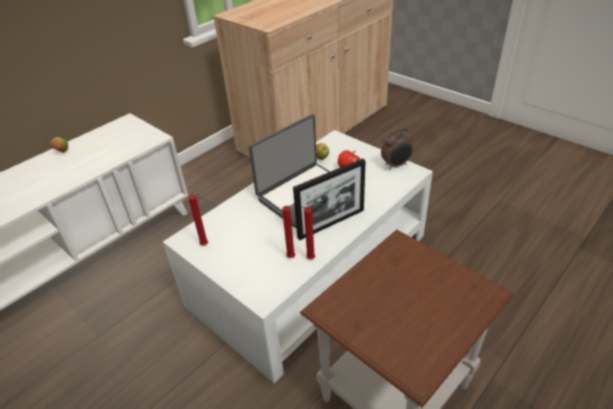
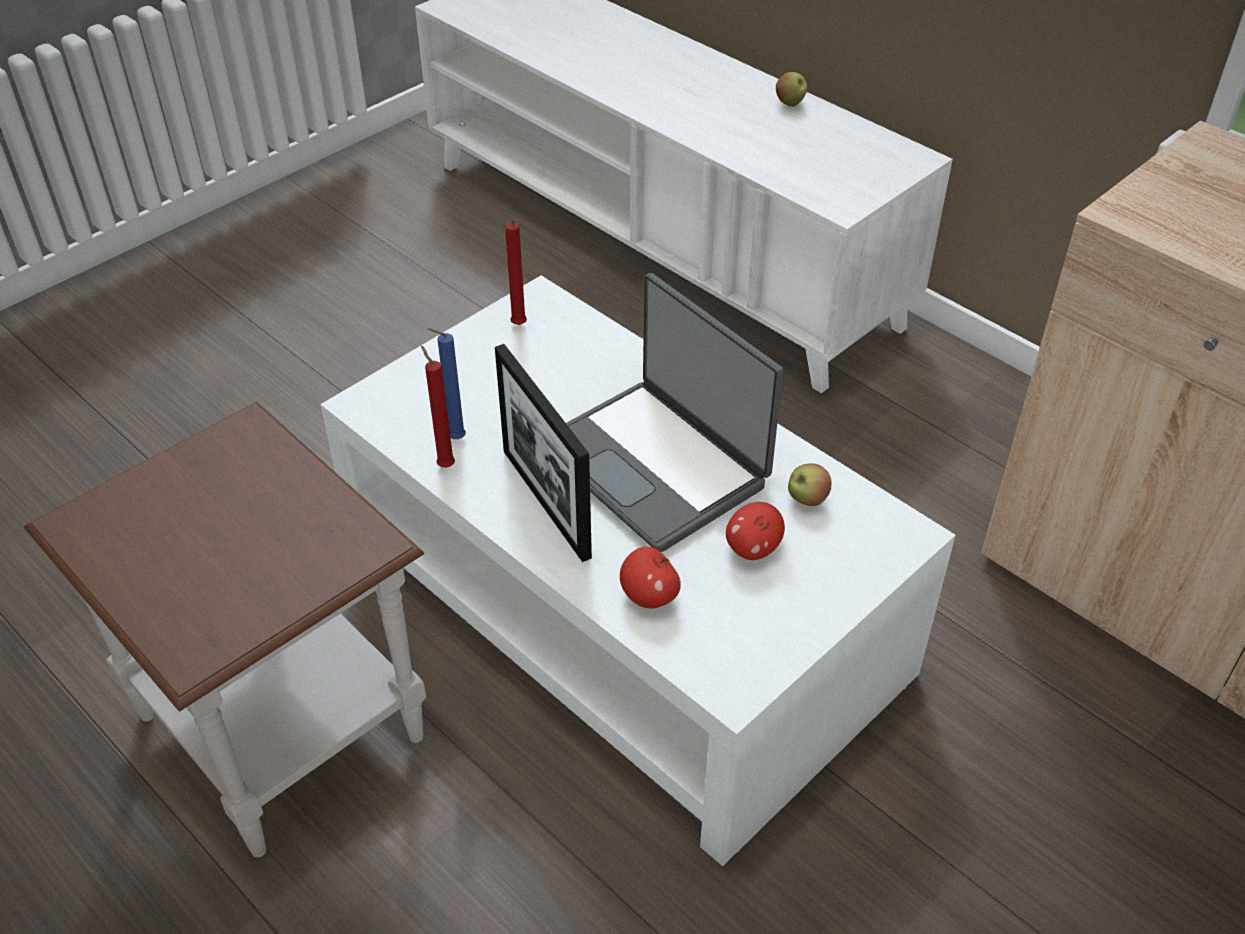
camera: 90 degrees right, 5 degrees up
(291, 258) = (454, 439): red candle -> blue candle
(377, 192) = (649, 596): none -> apple
(396, 165) = (766, 652): alarm clock -> none

